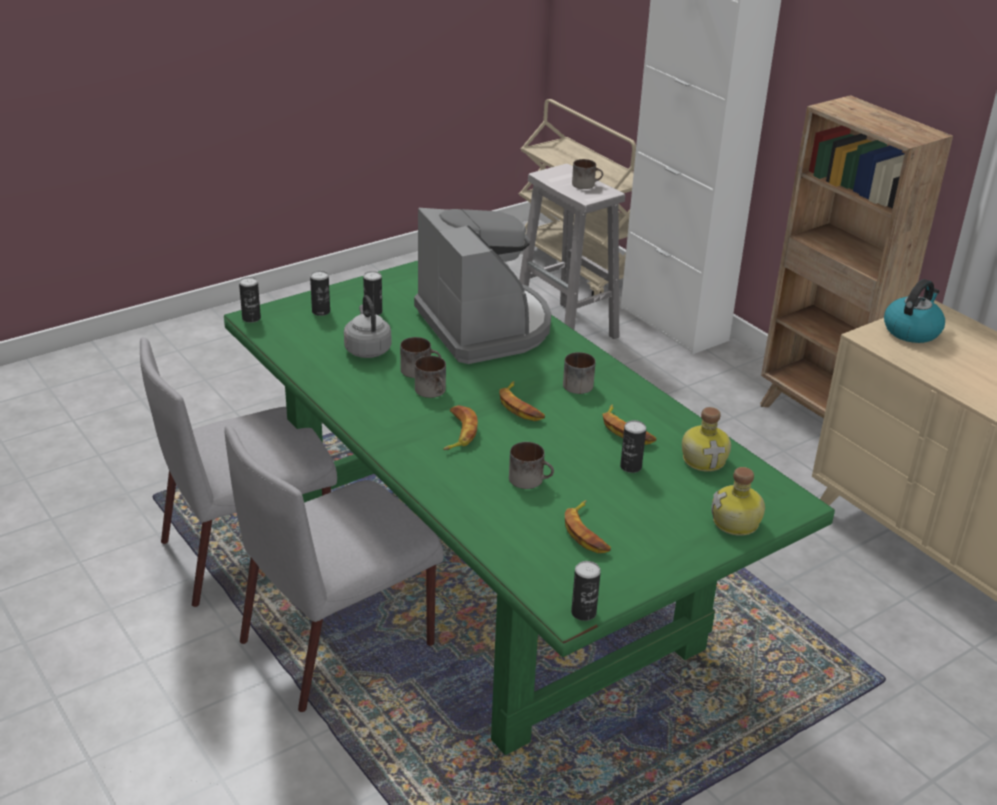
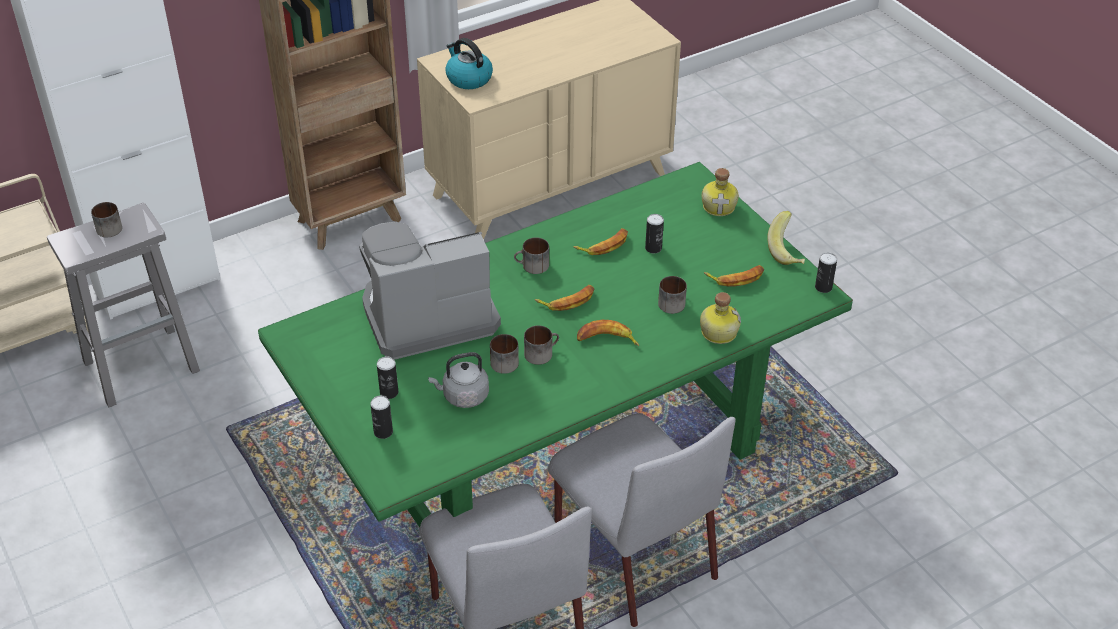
camera: 85 degrees left, 10 degrees up
(251, 318) = (390, 487): can -> none
(655, 582) = (788, 251): none -> banana
(704, 459) = (642, 210): bottle -> bottle (717, 332)

